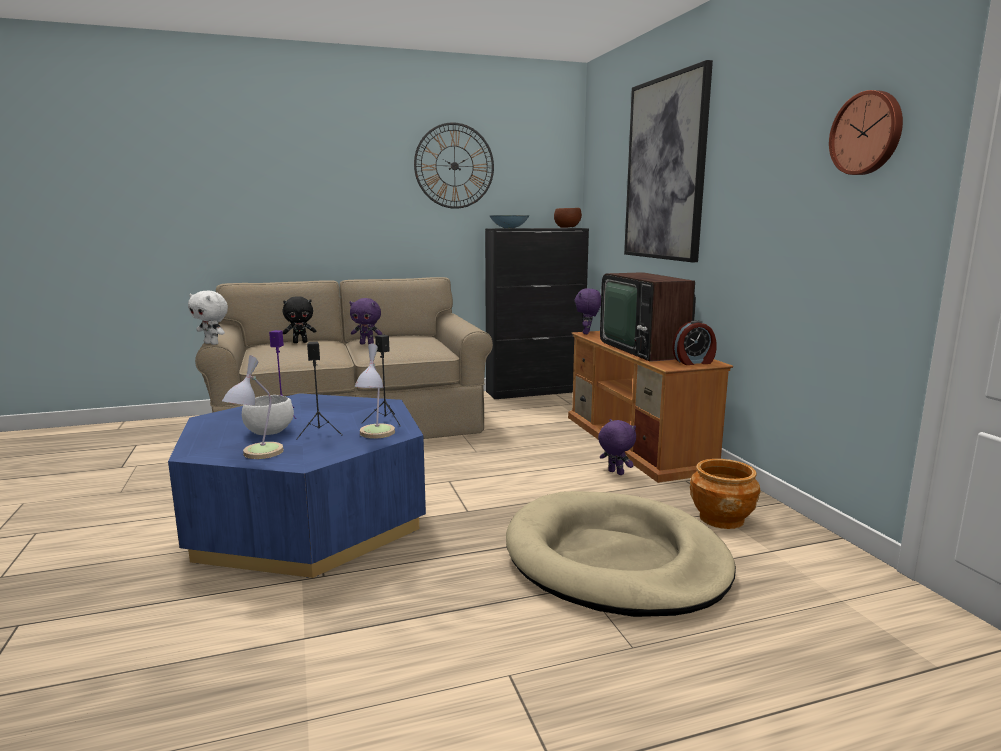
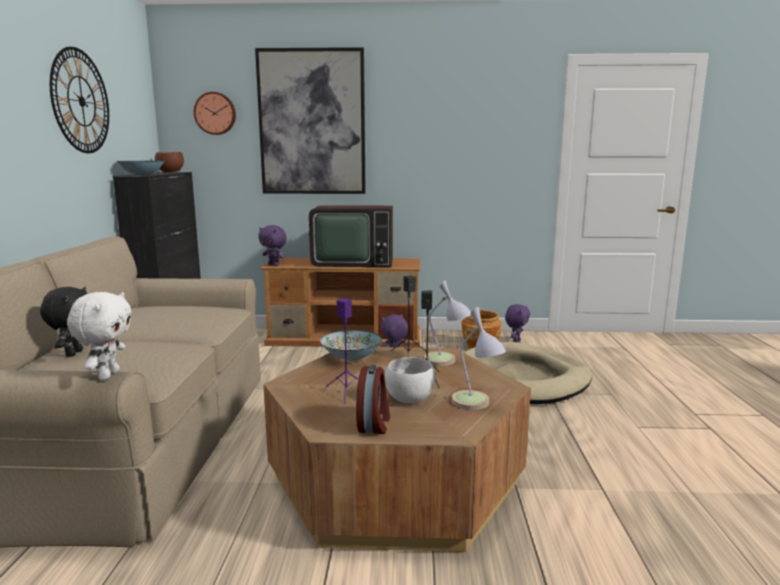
camera: 70 degrees left, 0 degrees up
(212, 343) = (107, 375): white plush toy -> white plush toy turned 45 degrees counterclockwise
(309, 518) = (395, 479): blue coffee table -> brown coffee table
(367, 344) = (146, 327): purple plush toy -> purple plush toy (516, 342)
(370, 405) = (351, 357): none -> bowl
(694, 362) = (404, 261): alarm clock -> alarm clock (374, 424)
(867, 133) = (506, 116): wall clock -> wall clock (215, 113)

